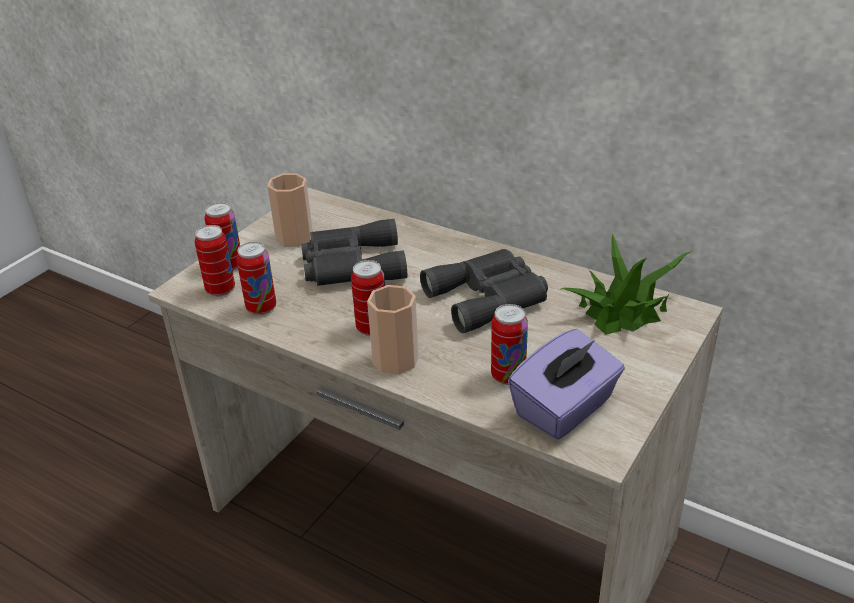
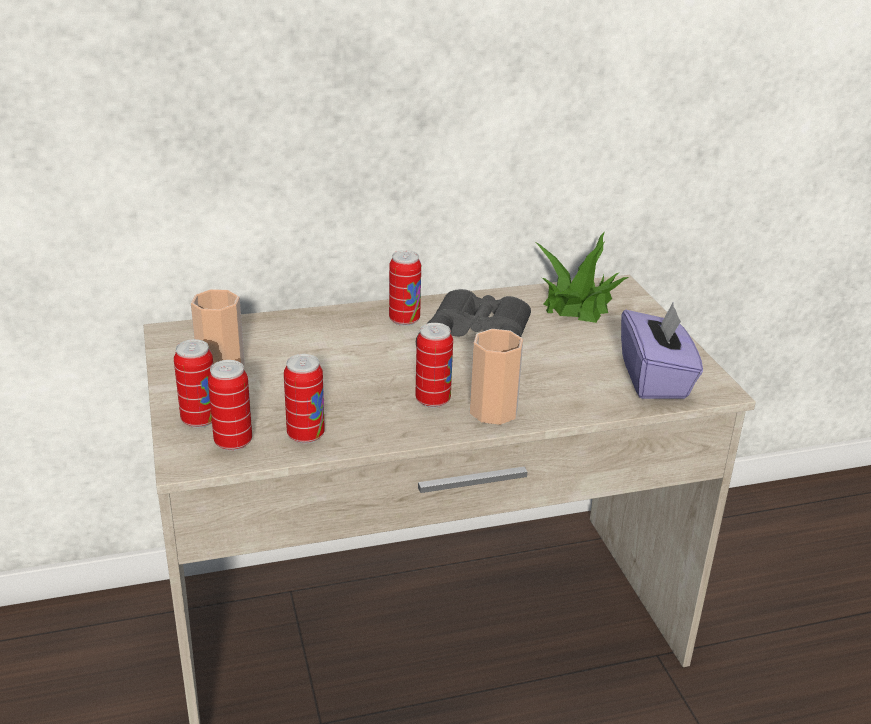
camera: 50 degrees left, 5 degrees down
(350, 264) = (320, 365): grey binoculars -> none
(508, 376) = (587, 379): can -> can (404, 320)

